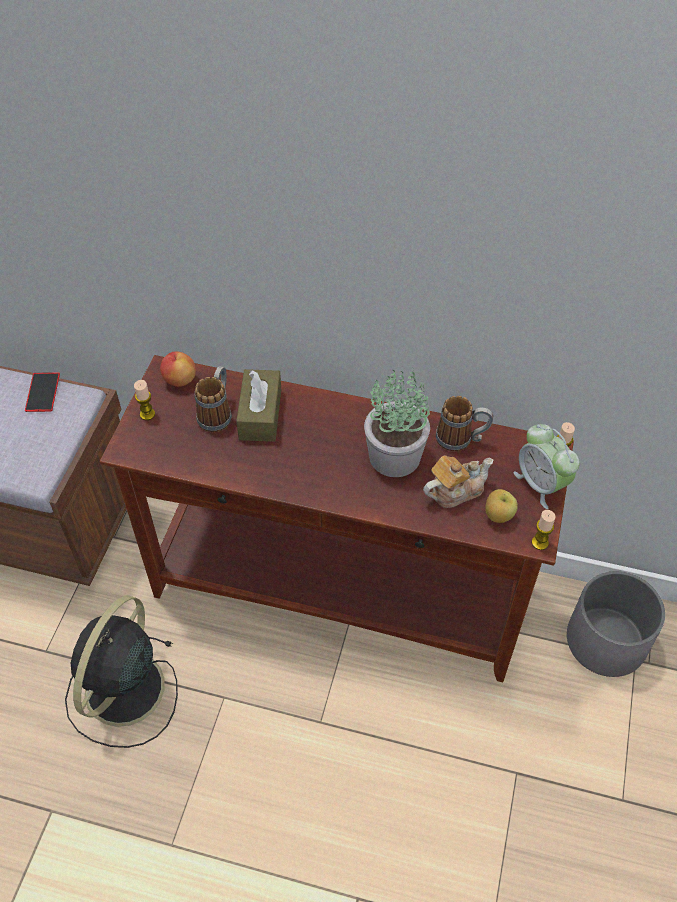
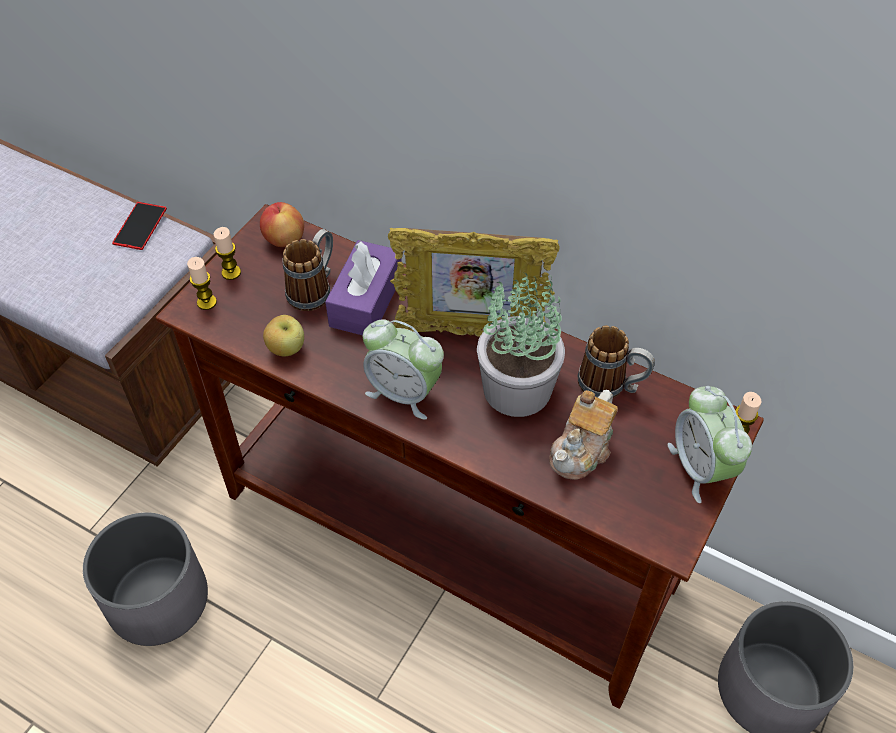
camera: 15 degrees right, 0 degrees up
(123, 692) = (158, 601): black fan -> grey planter
(260, 414) = (366, 301): brown tissue box -> purple tissue box
(313, 477) = (404, 392): none -> alarm clock
(347, 423) = (470, 333): none -> picture frame
(455, 490) = (582, 450): teapot -> teapot turned 135 degrees clockwise
(498, 516) = (629, 497): apple -> apple (286, 349)
(540, 543) = (675, 546): candle -> candle (207, 302)

